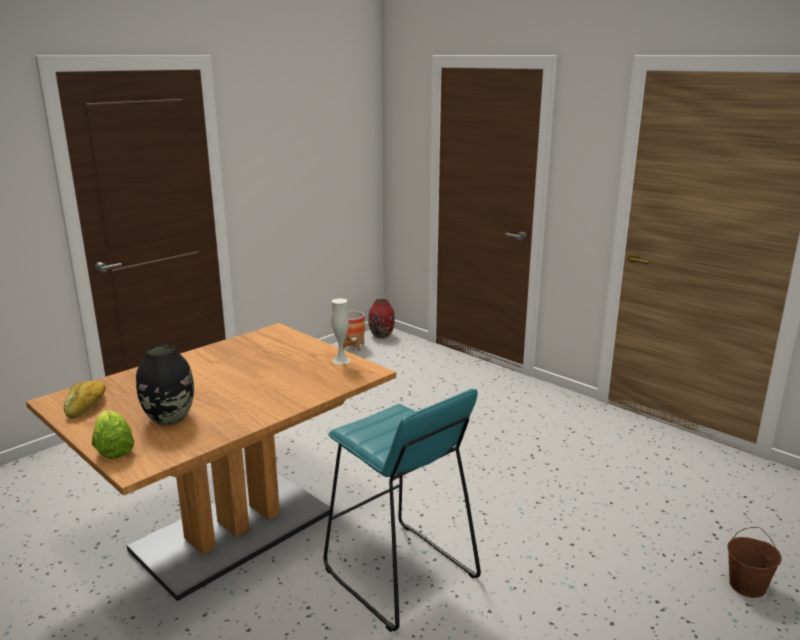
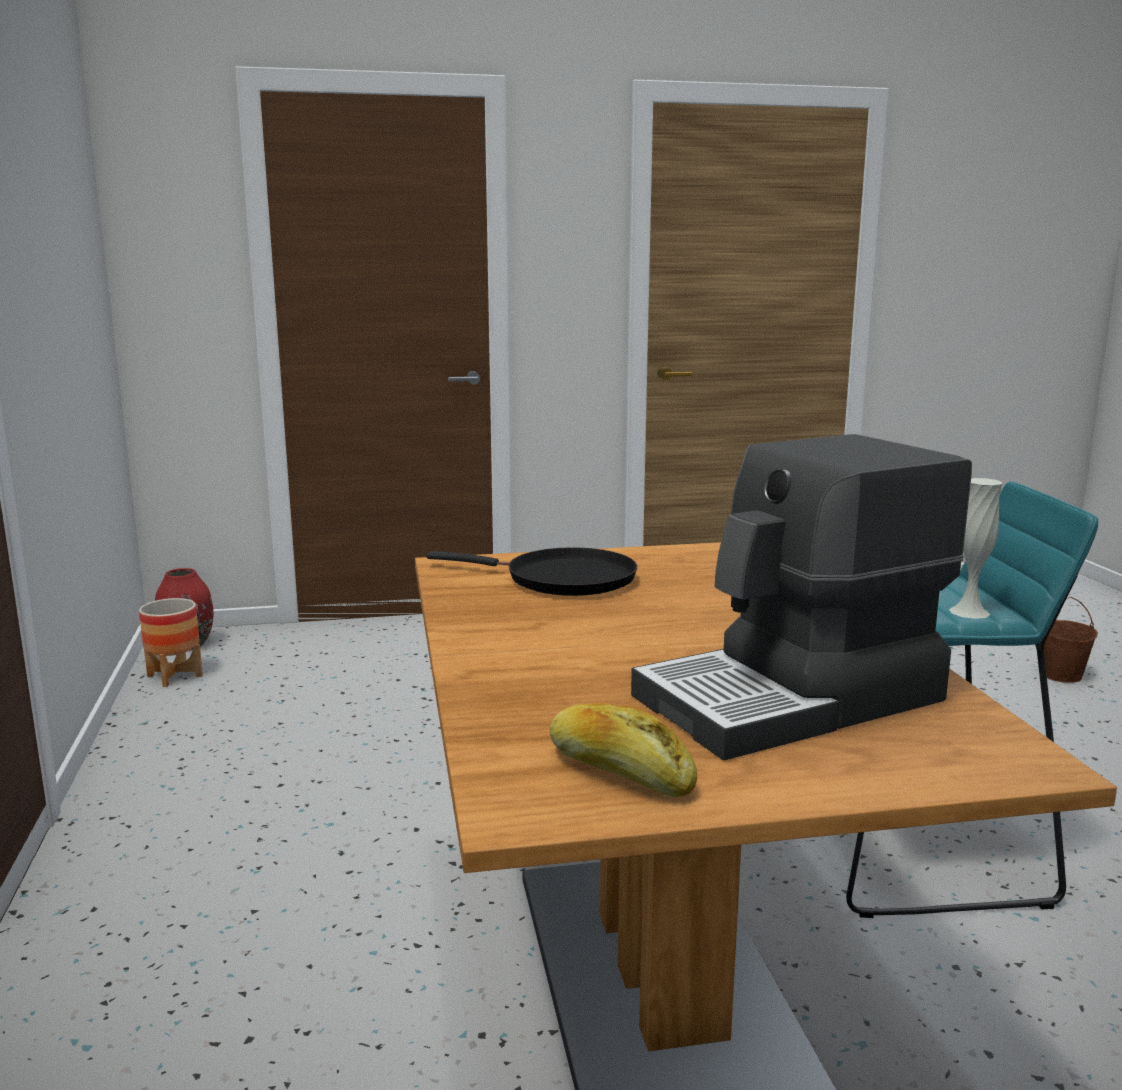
camera: 55 degrees left, 5 degrees down
(113, 448) = (906, 770): lettuce -> none
(169, 418) = (793, 699): black vase -> coffee machine
(276, 351) = (562, 579): none -> black frying pan
(341, 360) = (677, 554): white vase -> white vase (969, 612)

